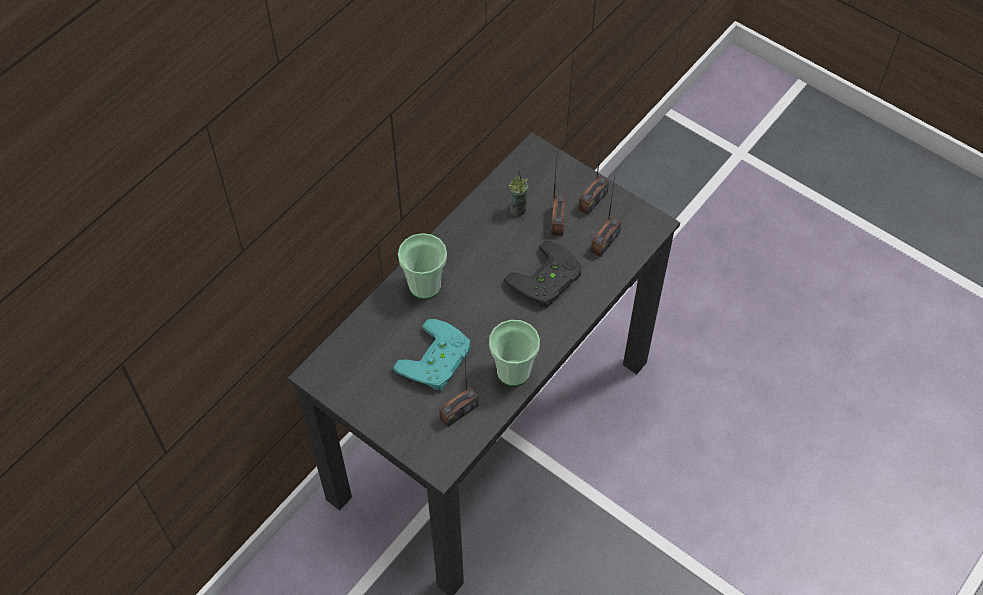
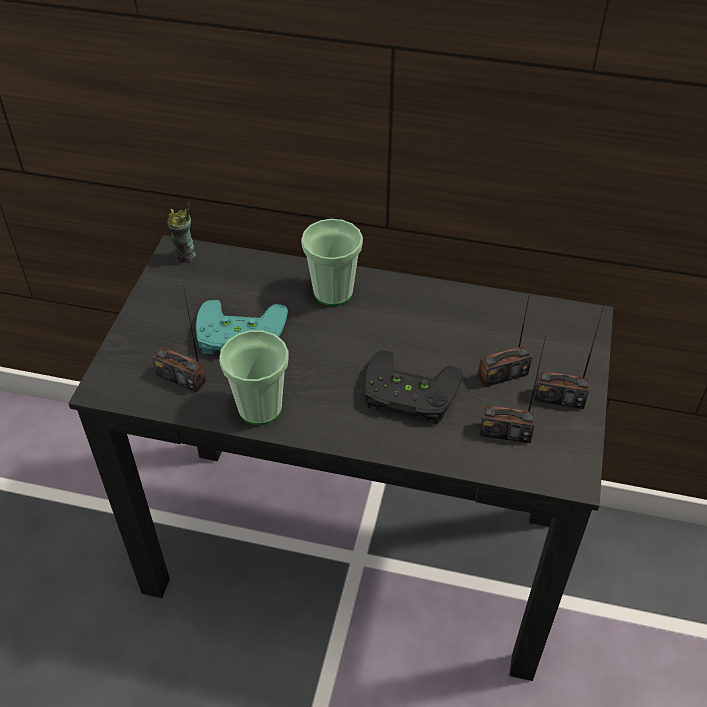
camera: 65 degrees right, 10 degrees down
(518, 209) = (492, 333): cup -> cup (185, 256)

